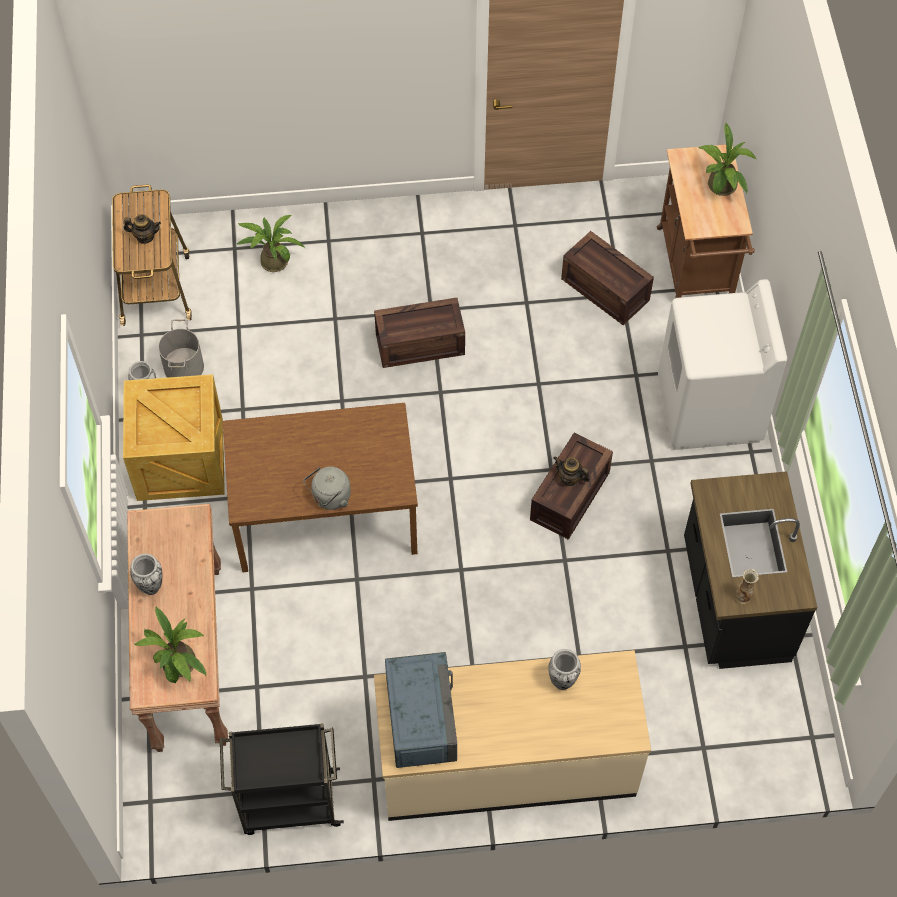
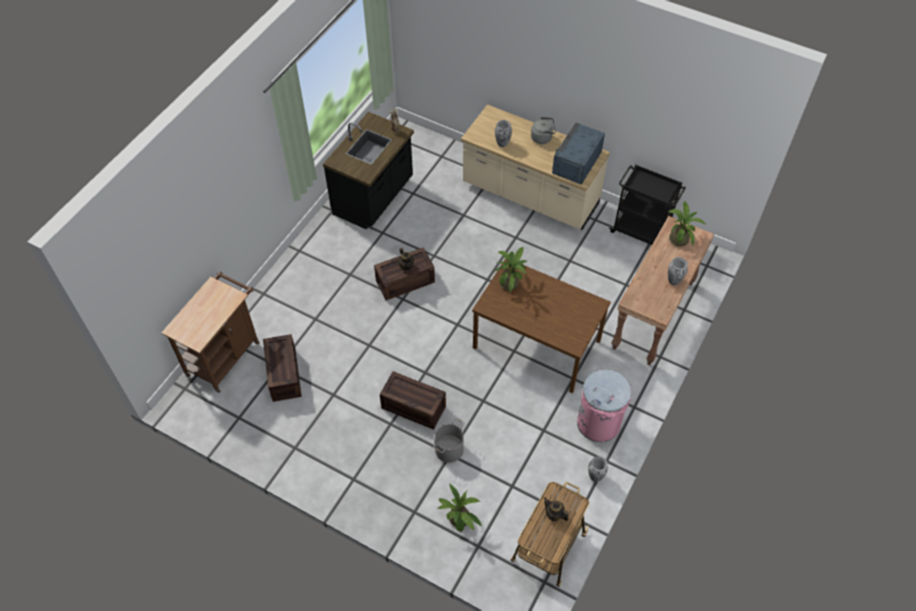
camera: 145 degrees left, 5 degrees down
(179, 458) = (599, 423): crate -> pink trash can
(183, 367) = (563, 479): grey bucket -> grey bucket (449, 449)
(329, 498) = (548, 284): grey kettle -> grey kettle (542, 138)
(709, 409) = (297, 280): white washing machine -> none
(721, 189) = (197, 310): potted plant -> potted plant (511, 282)

